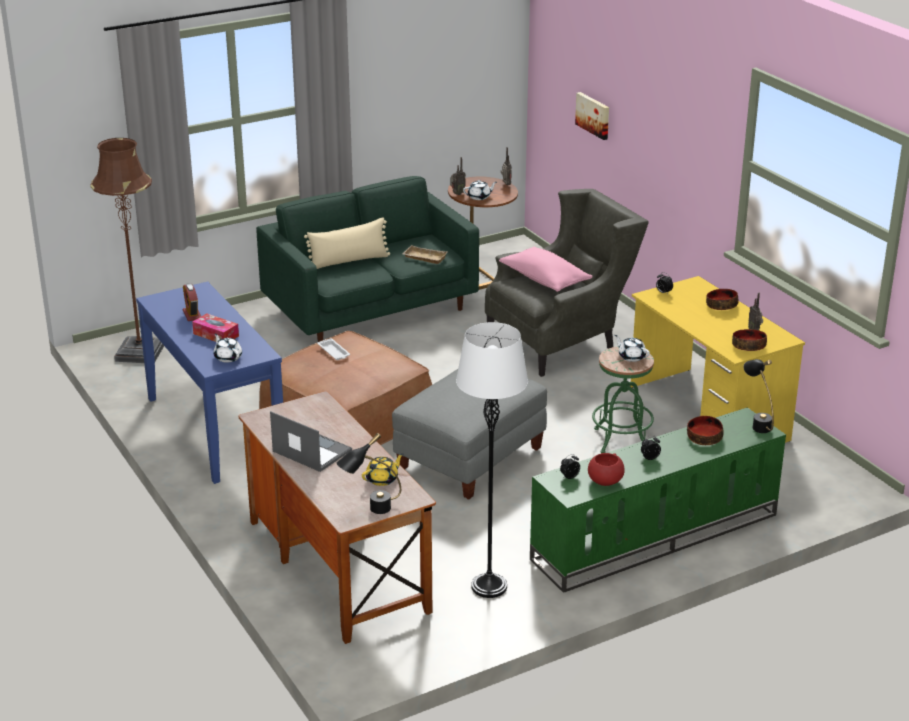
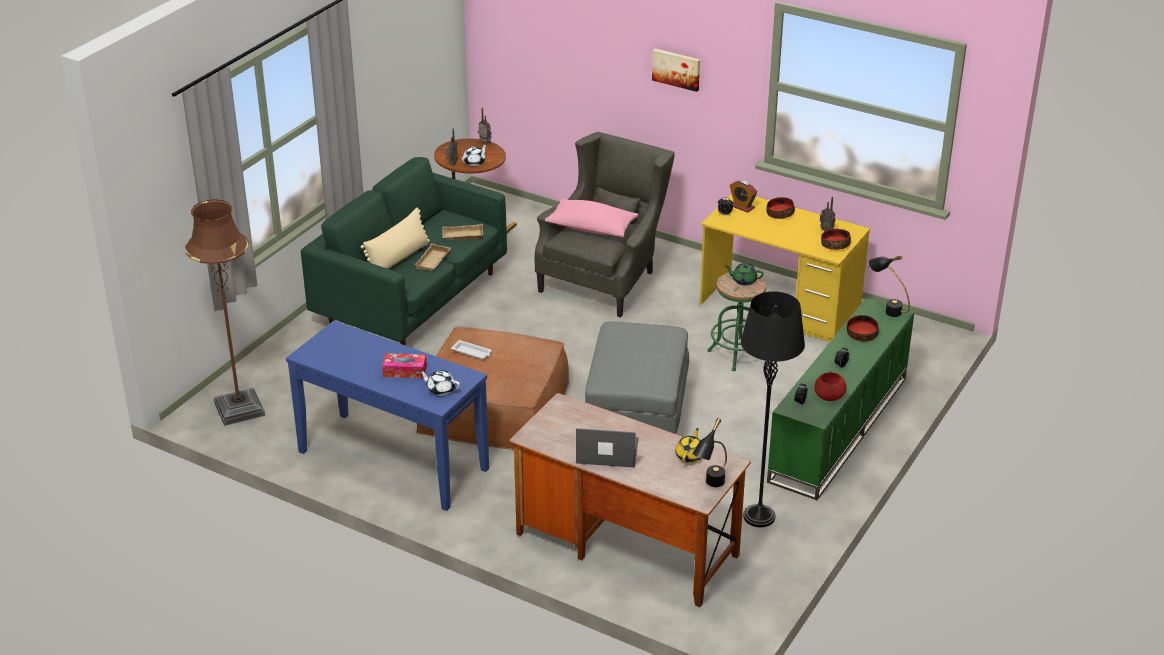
camera: 30 degrees left, 5 degrees up
(192, 315) = (359, 358): alarm clock -> alarm clock (742, 207)
(376, 271) = (434, 261): none -> beige tray
(489, 587) = (759, 517): white floor lamp -> black floor lamp
(593, 115) = (566, 61): picture -> picture (676, 69)
(631, 357) = (743, 280): white teapot -> green teapot

